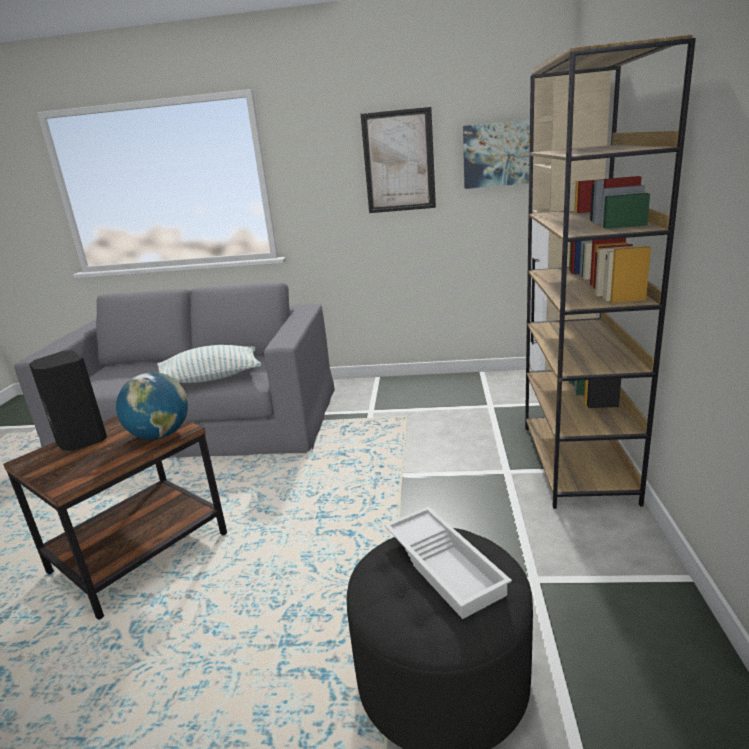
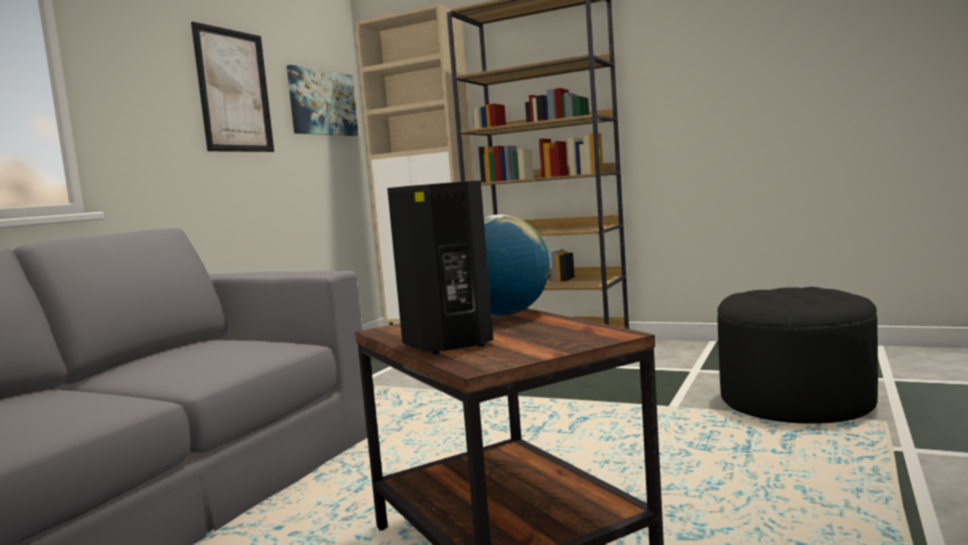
camera: 70 degrees left, 15 degrees down
(211, 378) = (218, 362): pillow -> none
(446, 565) = (780, 293): white tray -> none

